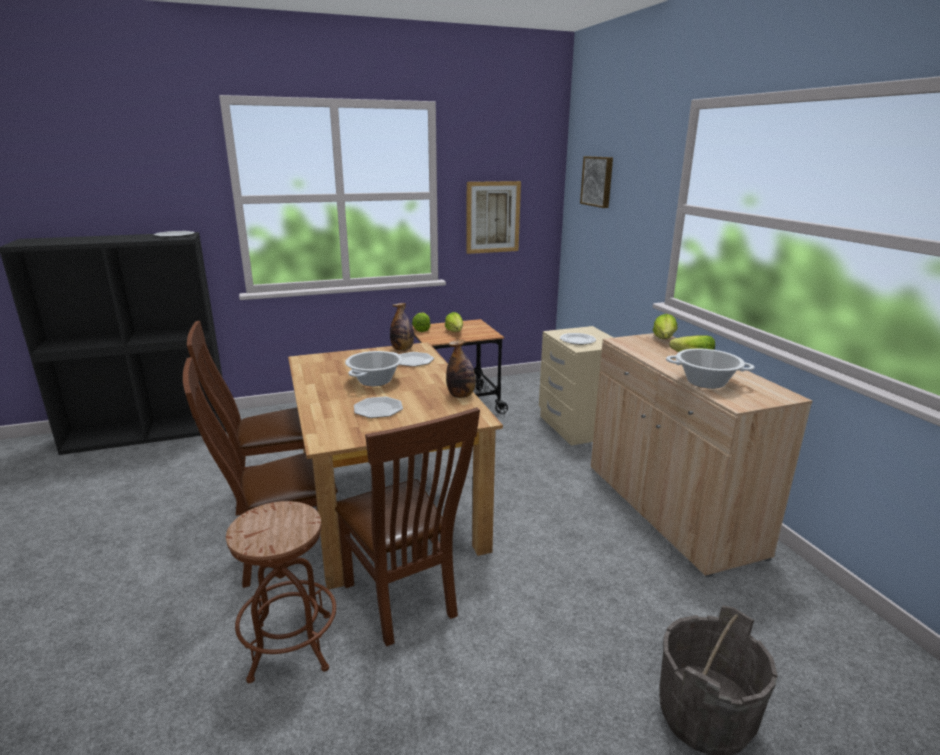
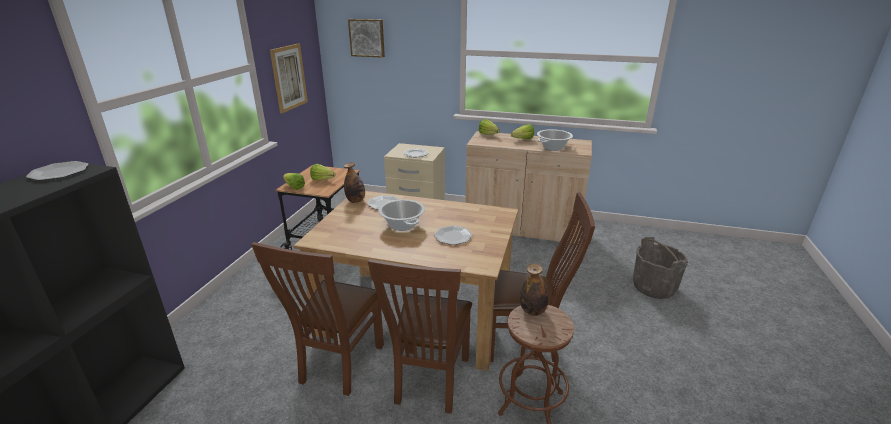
camera: 55 degrees left, 5 degrees up
(461, 395) = (465, 207): bottle -> bottle (532, 311)

